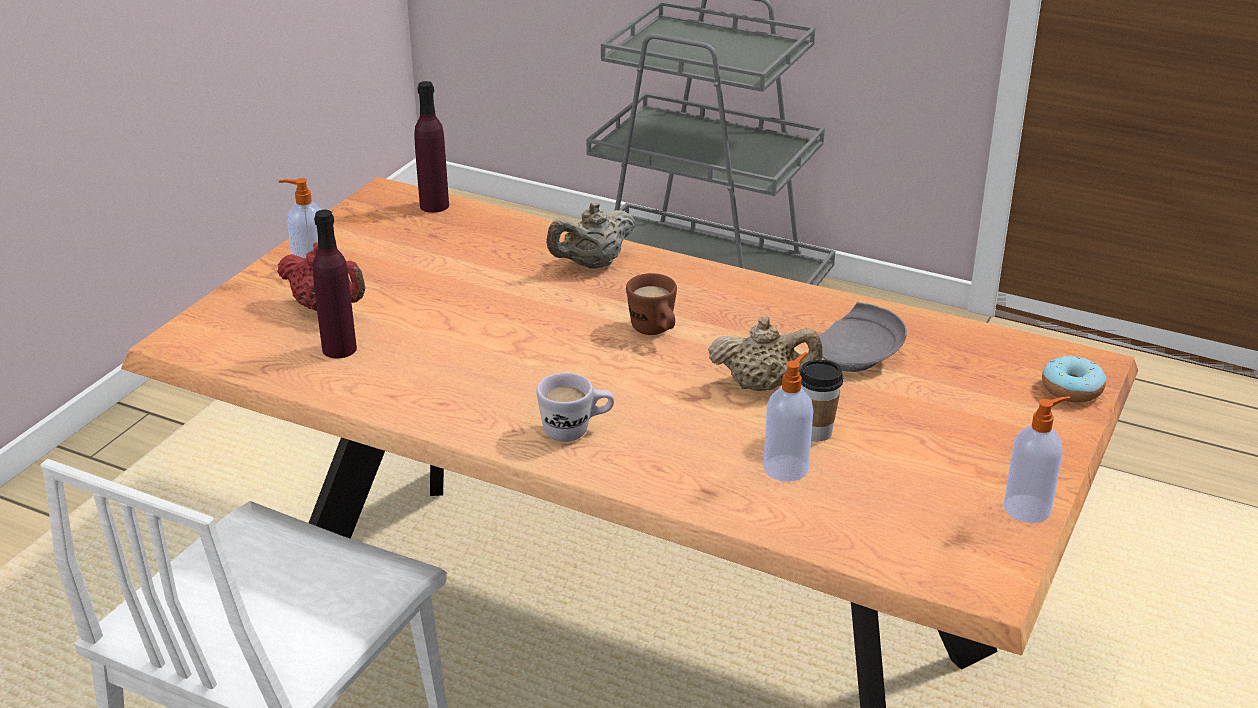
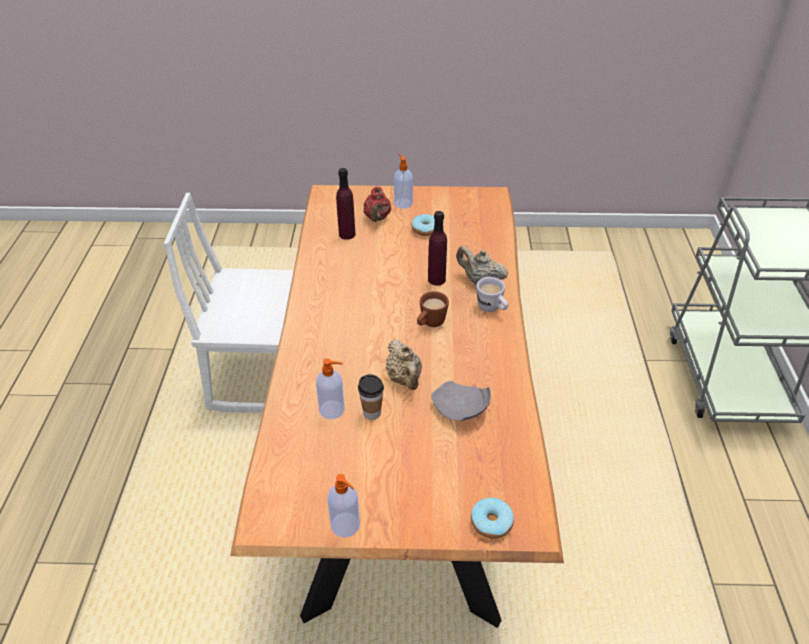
camera: 65 degrees right, 10 degrees up
(412, 273) = (425, 229): none -> donut
(434, 205) = (493, 213): purple bottle -> purple bottle (436, 279)
(576, 430) = (324, 326): white mug -> white mug (492, 309)

